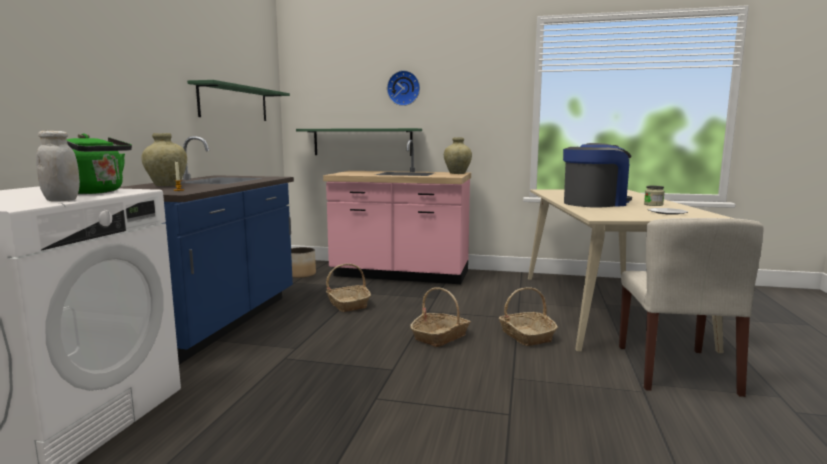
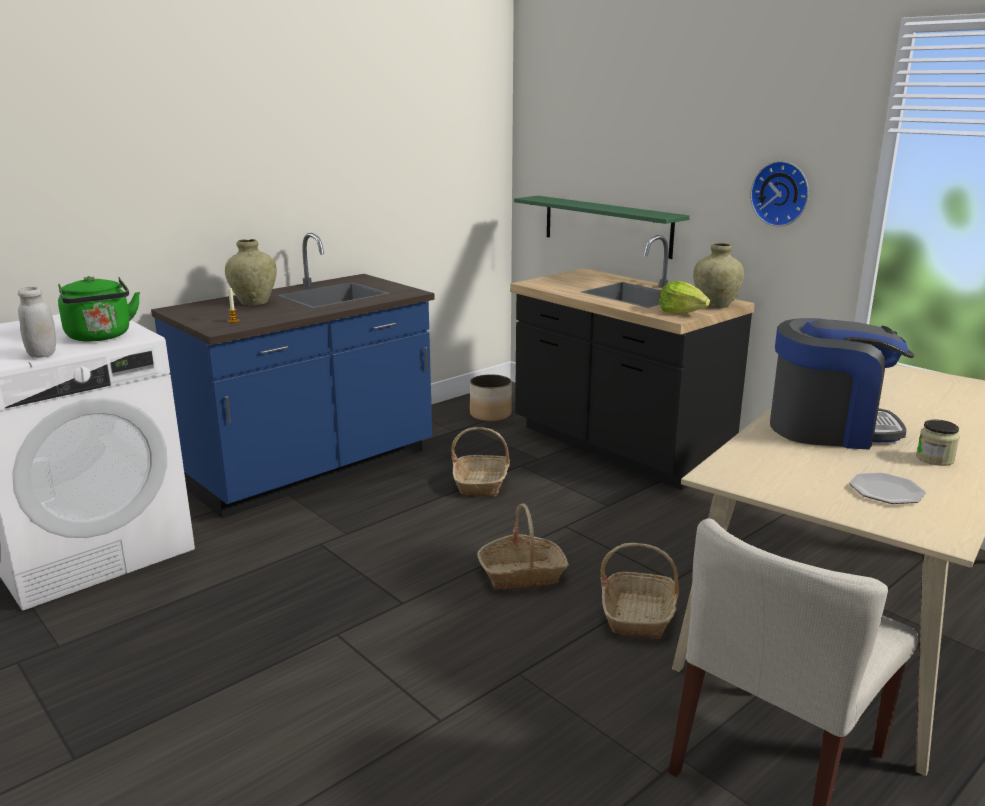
camera: 35 degrees right, 10 degrees up
(234, 103) = (410, 169): green shelf -> none
(400, 274) = (618, 447): pink counter -> black counter
(404, 88) = (668, 144): wall clock -> wall clock (781, 193)
(449, 175) = (681, 312): none -> lettuce

